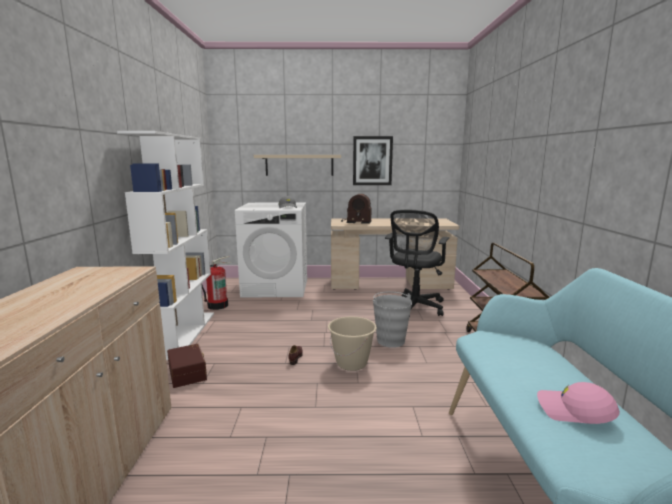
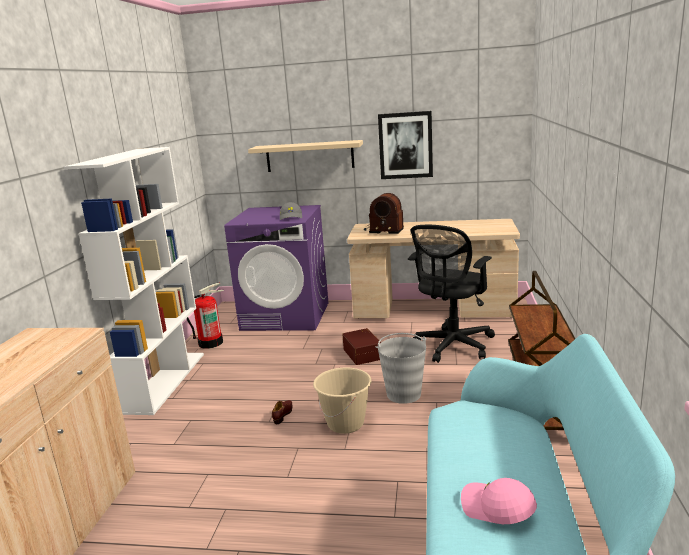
camera: 10 degrees right, 5 degrees up
(188, 373) = (161, 431): brown storage box -> brown storage box (363, 354)
(276, 287) = (286, 316): white washing machine -> purple washing machine

